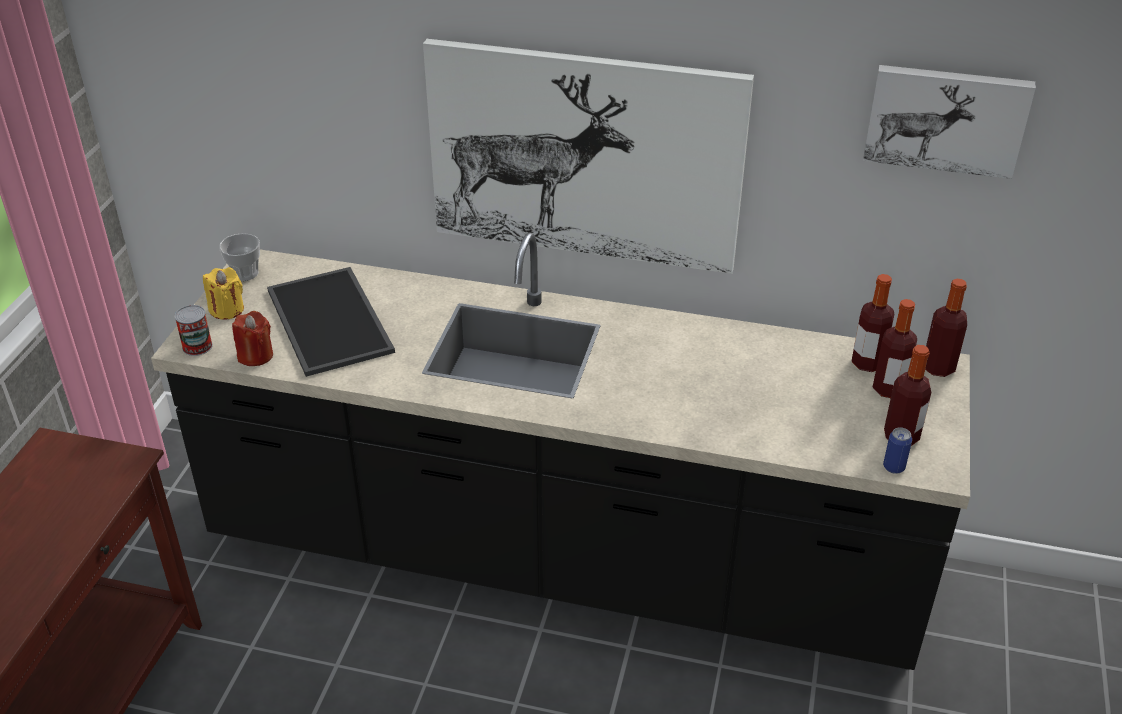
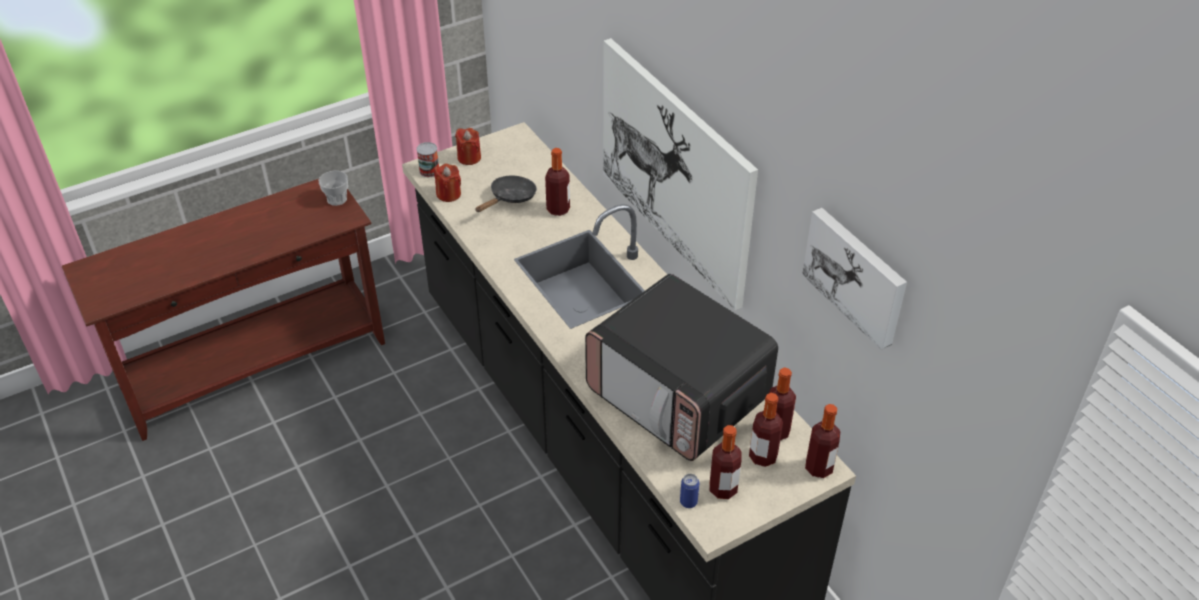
camera: 45 degrees right, 5 degrees up
(227, 310) = (469, 158): yellow candle -> red candle
(245, 273) = (505, 140): cup -> cup (337, 199)
(332, 321) = (510, 198): tray -> black frying pan
(399, 303) = (558, 209): none -> bottle
(753, 389) = (678, 396): none -> microwave

